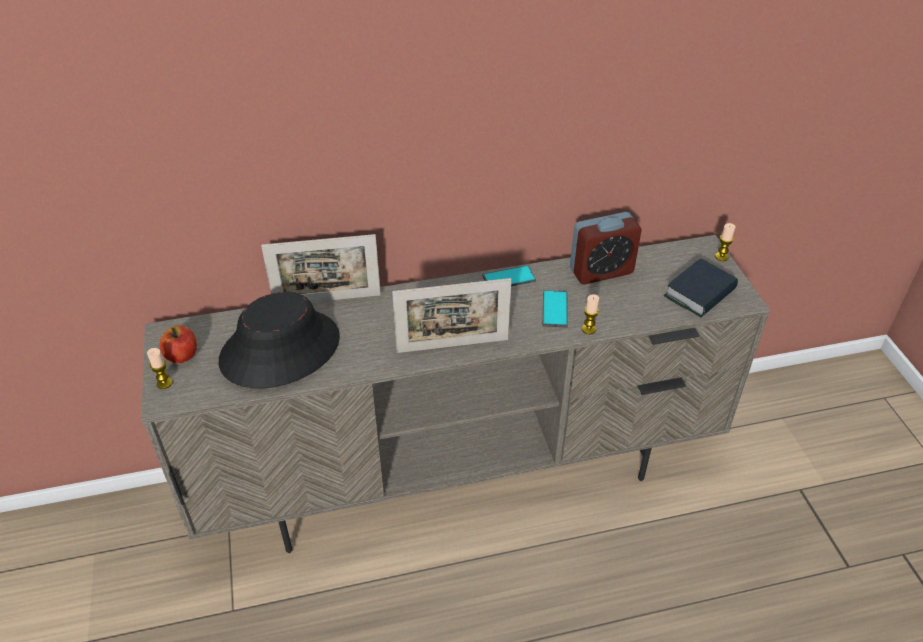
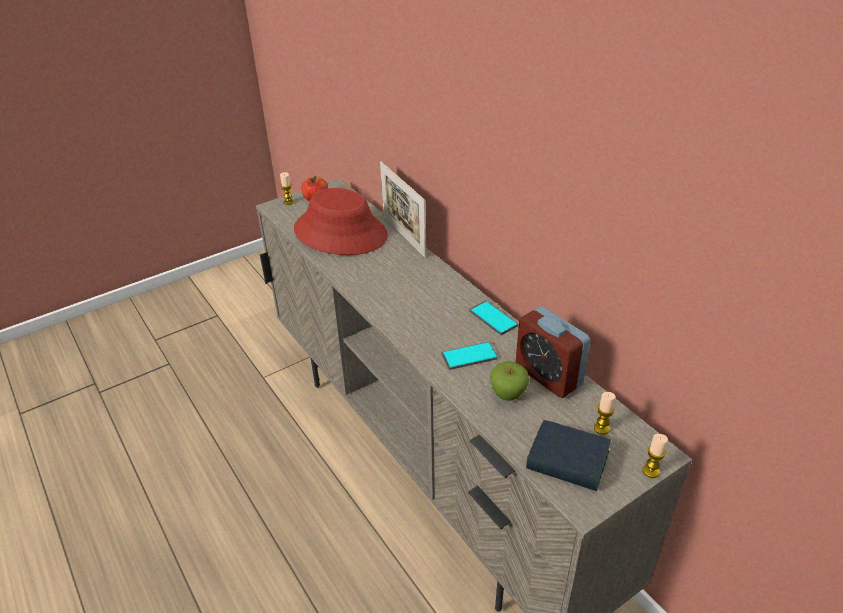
camera: 70 degrees right, 5 degrees down
(280, 349) = (341, 233): black hat -> red hat
(452, 345) = (387, 309): picture frame -> none
(588, 329) = (455, 384): candle -> candle (601, 428)
(614, 301) = (508, 394): none -> apple

